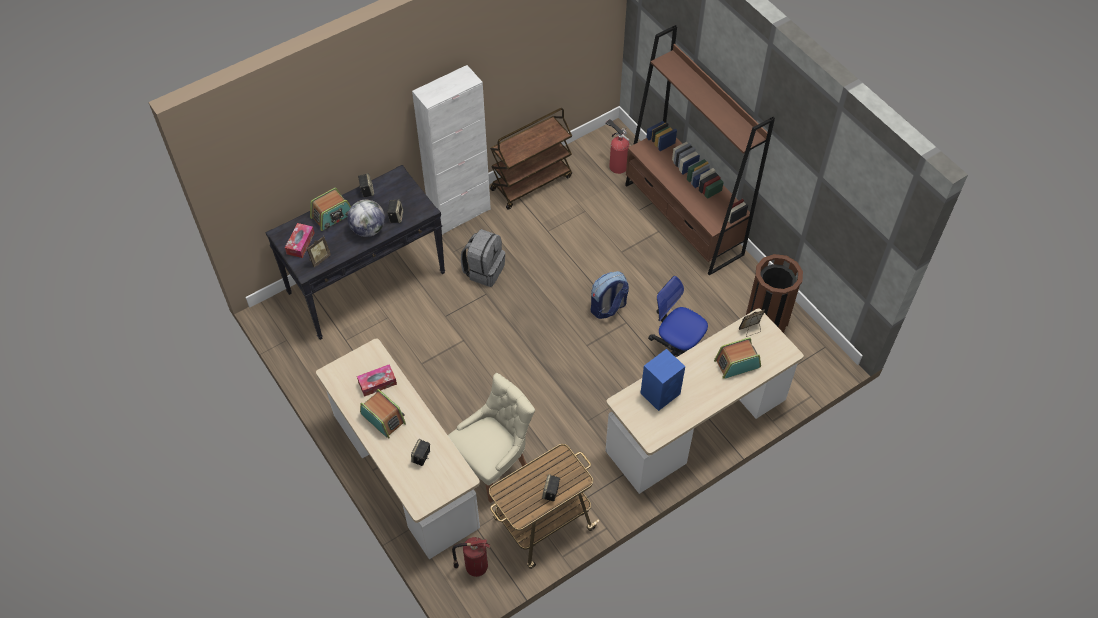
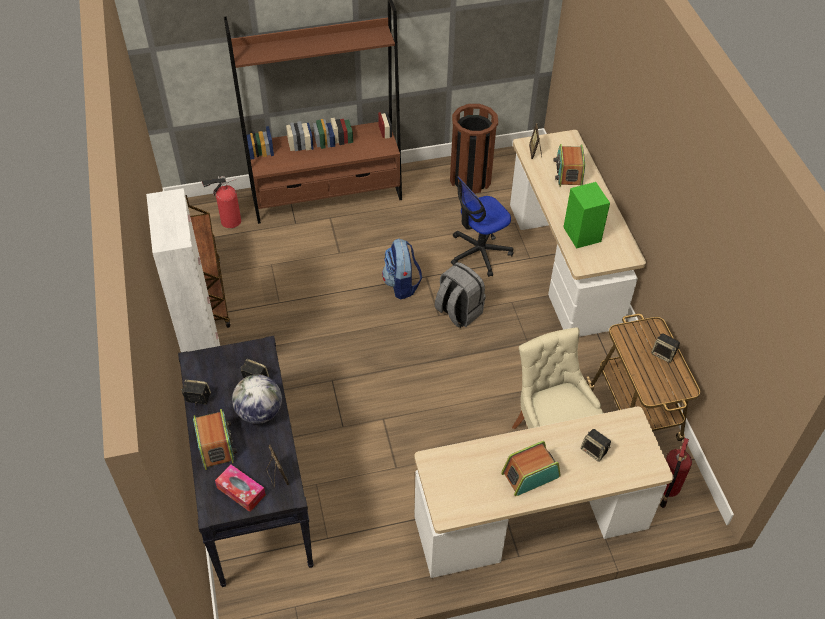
camera: 70 degrees left, 5 degrees down
(377, 383) = (479, 468): tissue box -> none
(484, 270) = (299, 373): grey backpack -> grey backpack (458, 312)
(661, 393) = (581, 233): blue speaker -> green speaker

